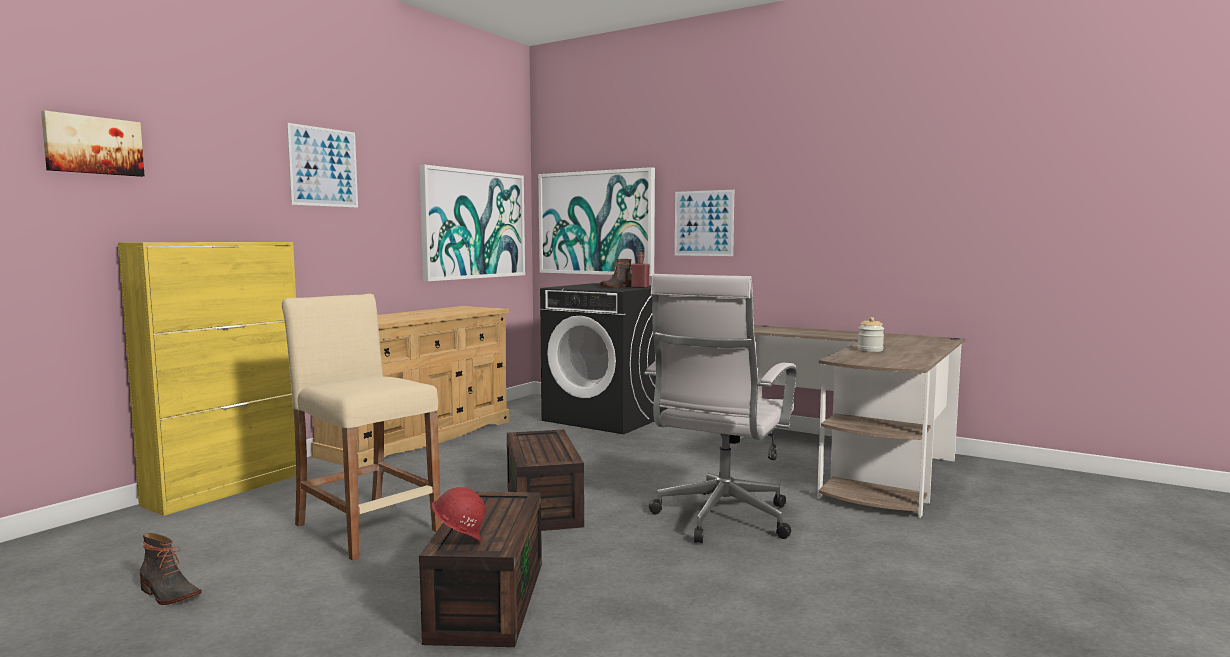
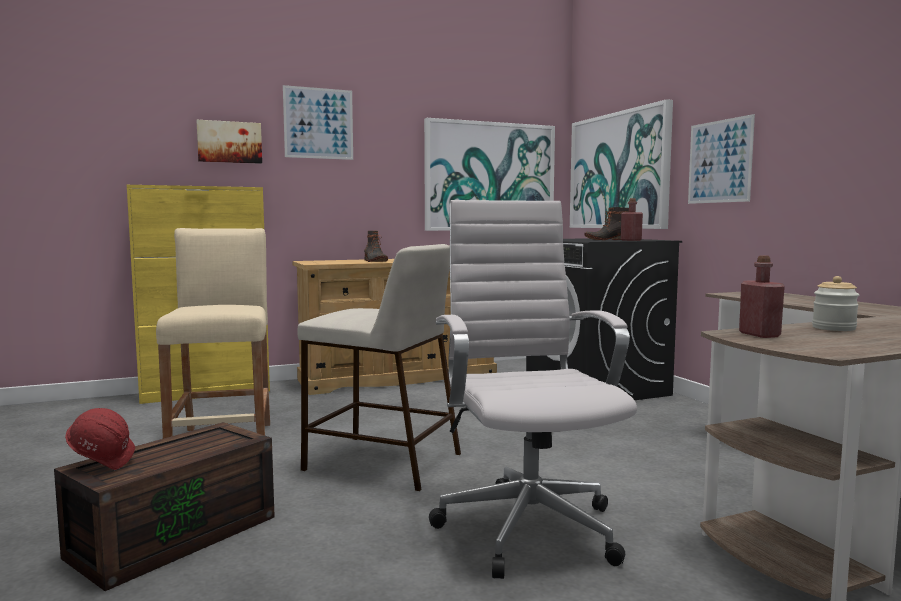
camera: 35 degrees right, 0 degrees up
(93, 145) = (115, 111): picture -> picture (229, 142)
(168, 594) = (33, 460): boot -> boot (374, 261)
(545, 507) = (381, 461): brown storage box -> beige stool
(720, 520) = (526, 525): white office chair -> white office chair turned 105 degrees clockwise
(852, 358) = (759, 334): none -> red bottle

